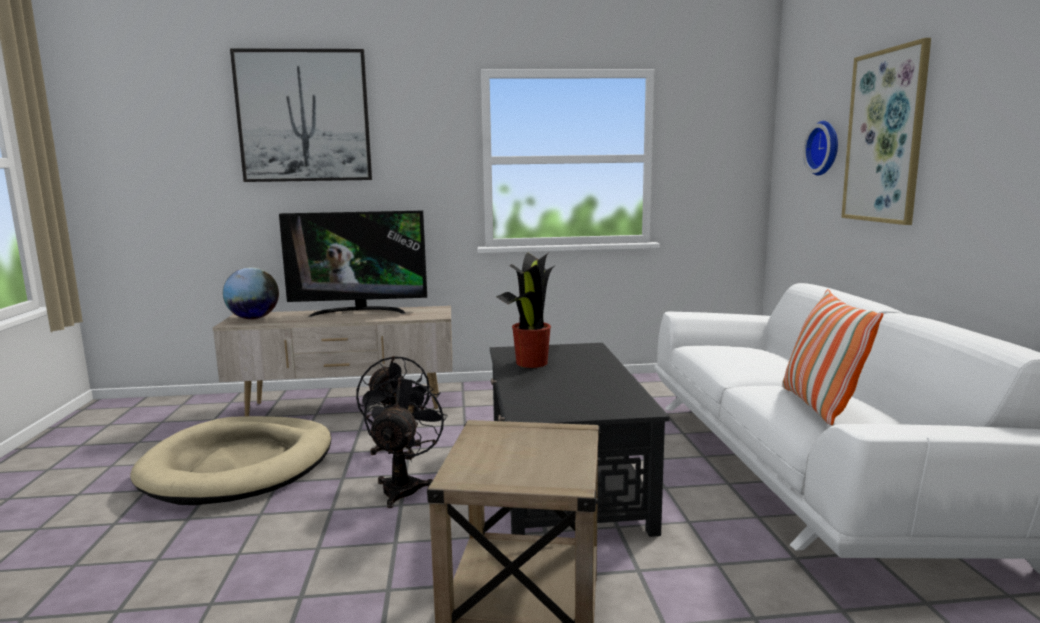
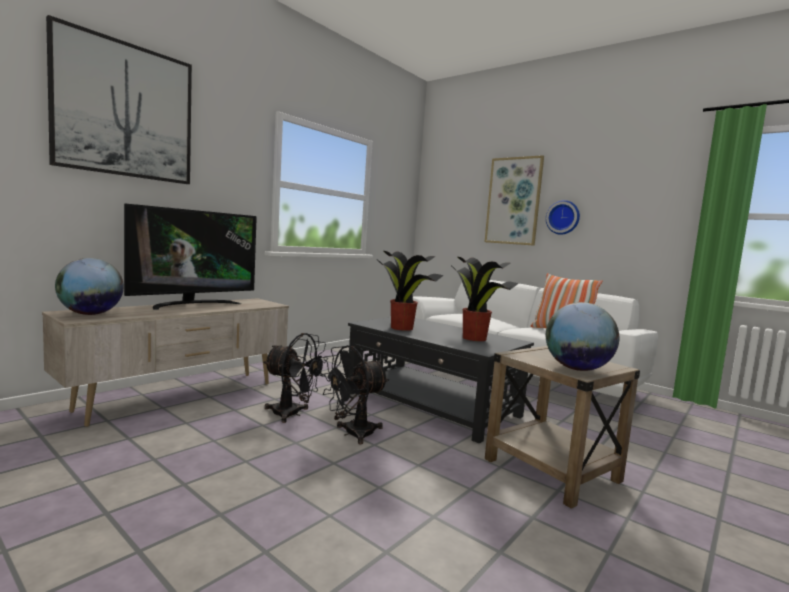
camera: 45 degrees left, 5 degrees down
(240, 465) = (175, 461): beige dog bed -> none
(404, 486) = (352, 434): black fan -> black fan turned 90 degrees counterclockwise
(483, 468) = (576, 369): none -> globe
(583, 394) = (475, 339): none -> potted plant
(825, 148) = (466, 204): wall clock -> wall clock (563, 217)

